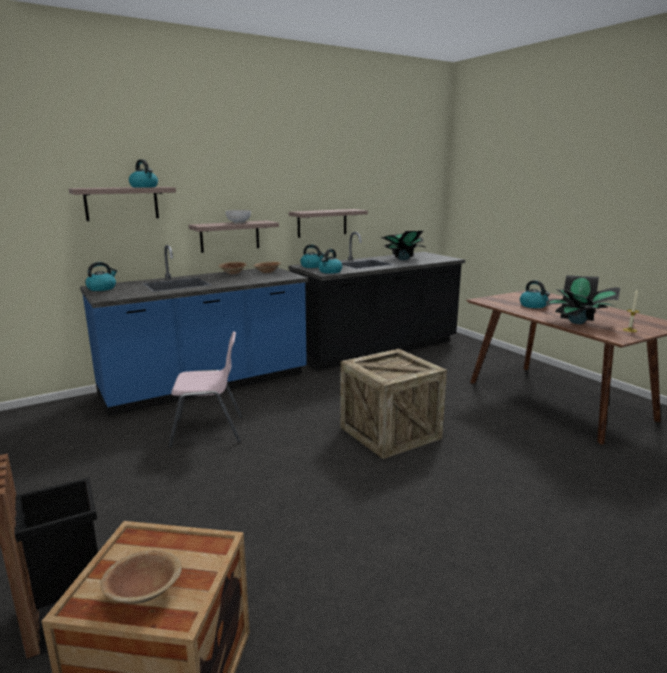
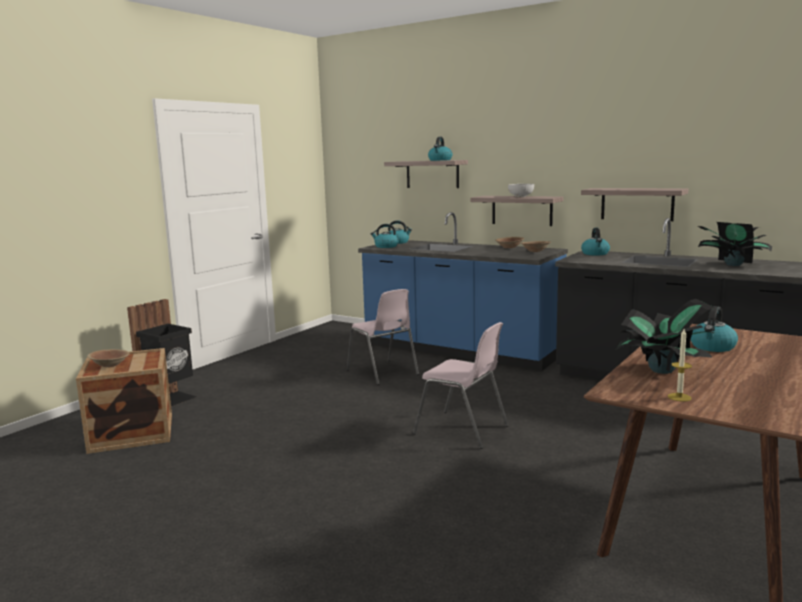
camera: 65 degrees right, 5 degrees down
(330, 272) = (582, 260): kettle -> kettle (386, 246)
(390, 433) = (462, 430): crate -> pink chair

